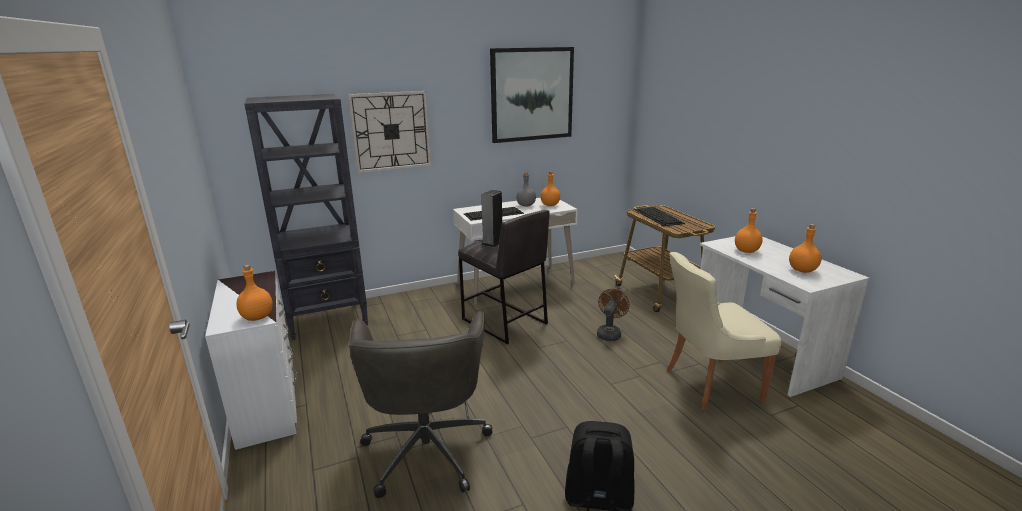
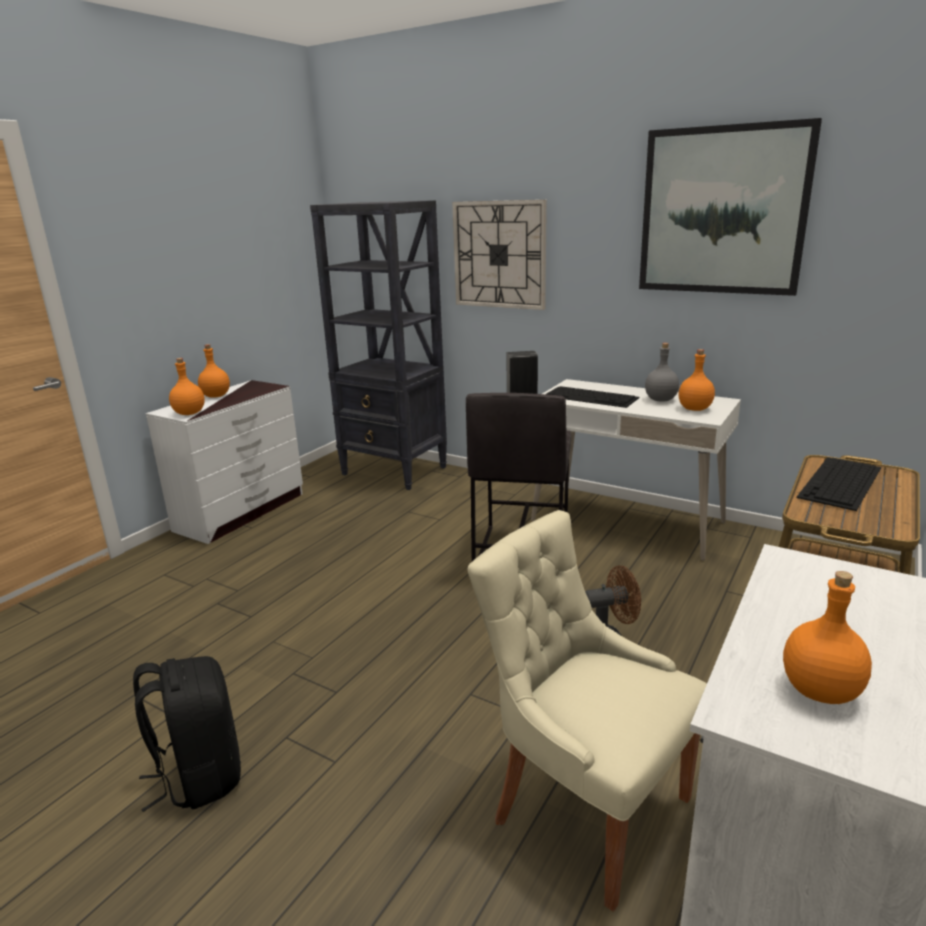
camera: 55 degrees right, 0 degrees up
(427, 447) = (230, 614): grey office chair -> none
(746, 251) = (812, 597): orange bottle -> orange bottle (216, 396)

